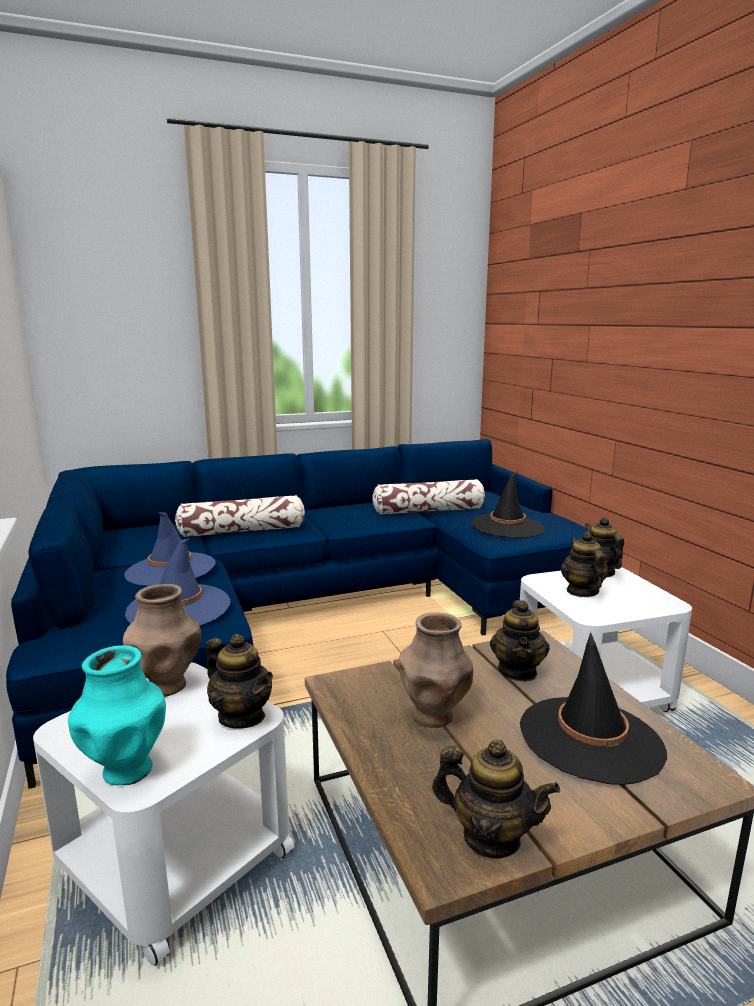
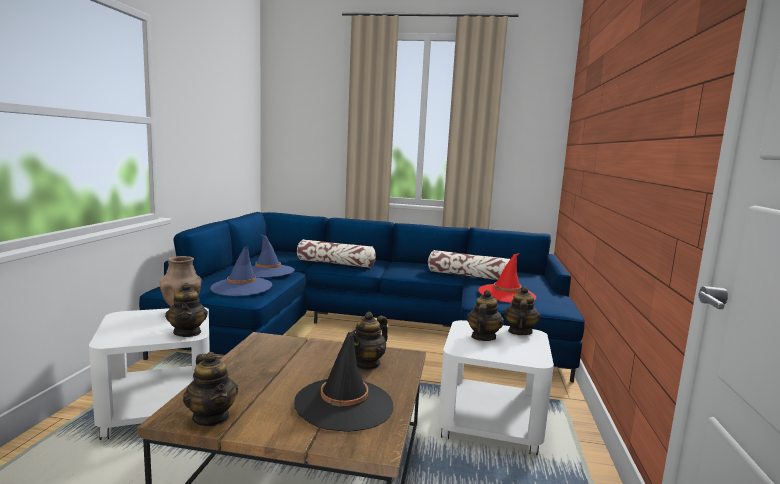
camera: 30 degrees right, 5 degrees down
(126, 770) = (115, 335): turquoise vase -> none
(434, 716) = (281, 366): brown vase -> none
(507, 527) = (507, 294): black hat -> red hat

